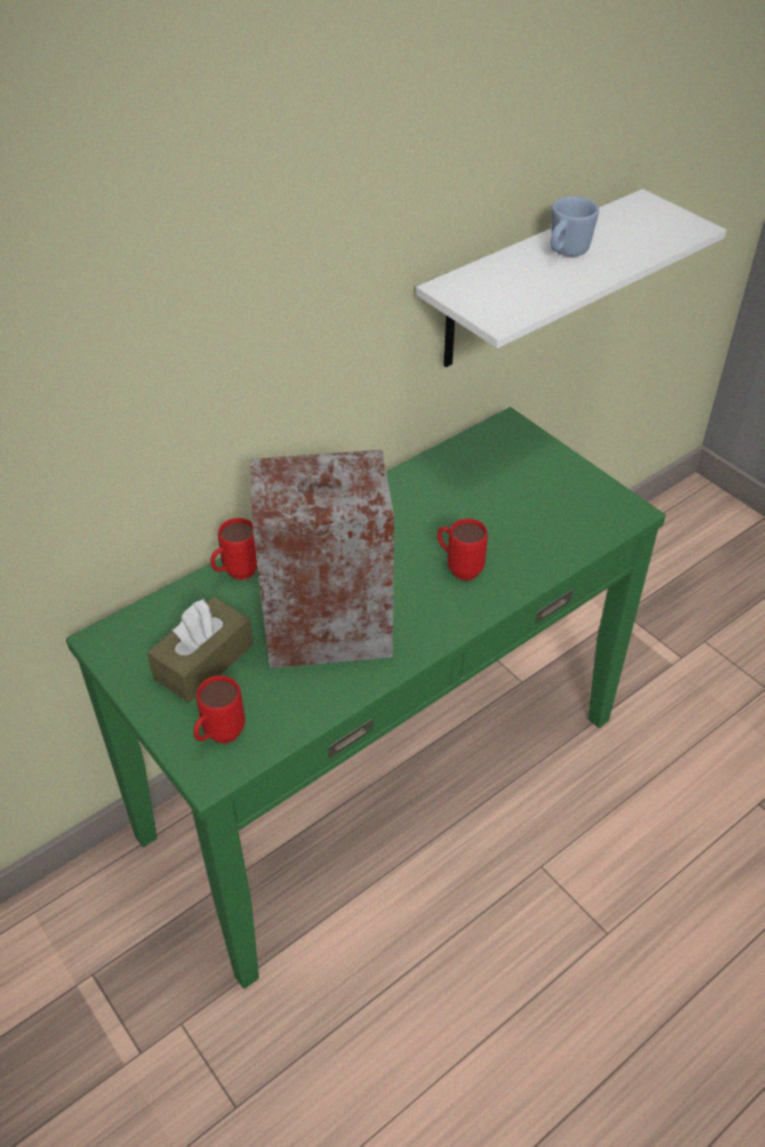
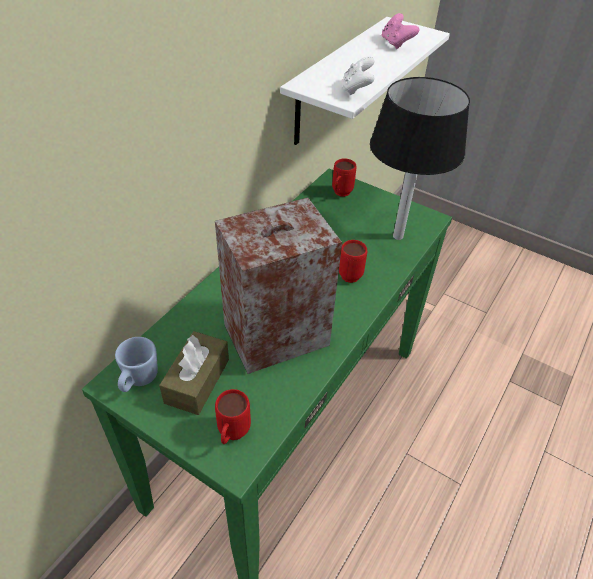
camera: 20 degrees left, 0 degrees up
(236, 574) = (195, 312): red mug -> red mug (340, 194)
(522, 306) = (356, 89): none -> white game controller
(565, 253) = (364, 56): blue mug -> blue mug (138, 380)
(565, 528) = (398, 236): none -> black table lamp
(627, 238) = (396, 44): none -> pink game controller

